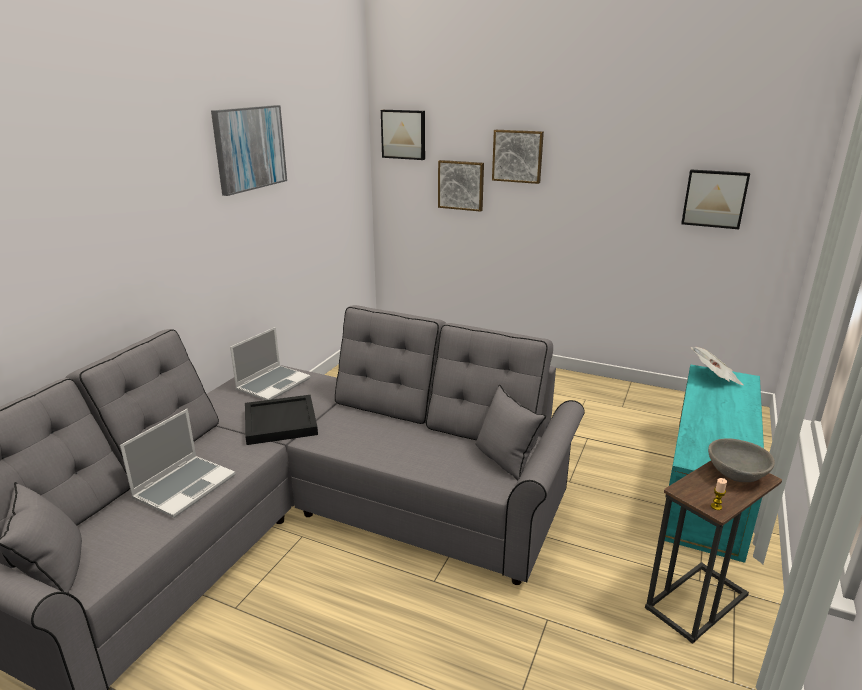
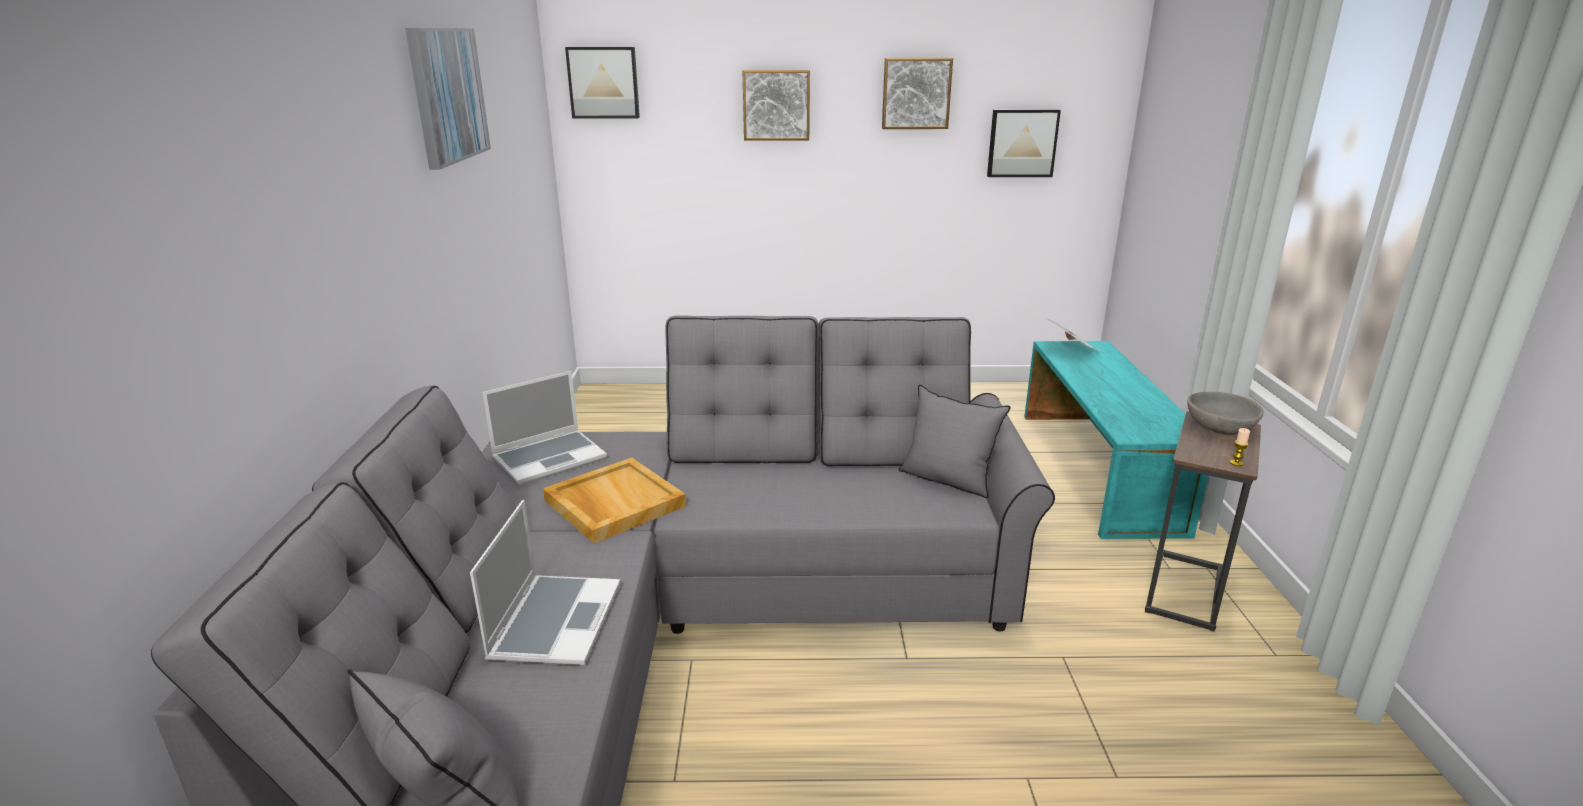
camera: 25 degrees left, 0 degrees up
(273, 384) = (550, 458): laptop -> laptop turned 45 degrees clockwise
(280, 422) = (613, 503): black tray -> beige tray
(461, 185) = (697, 151): picture -> picture (916, 93)

